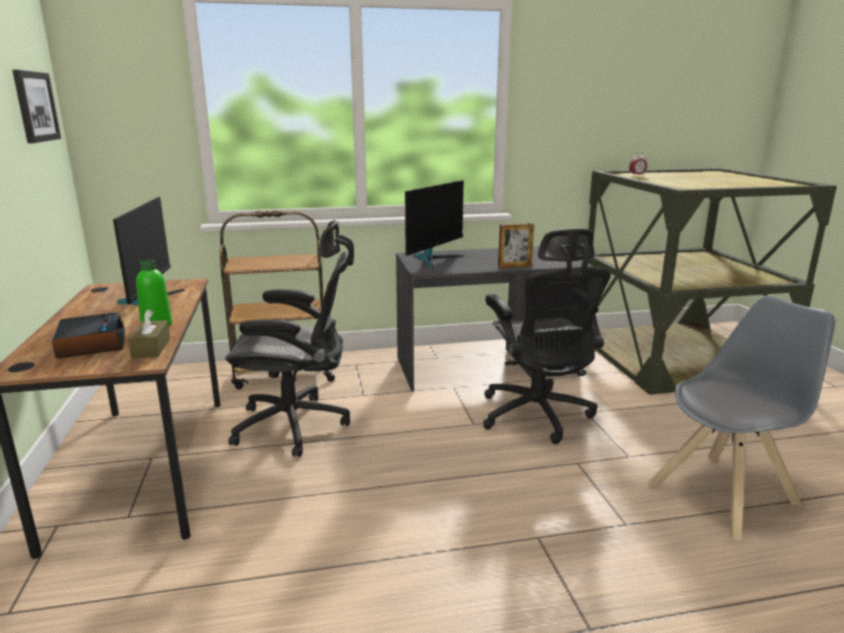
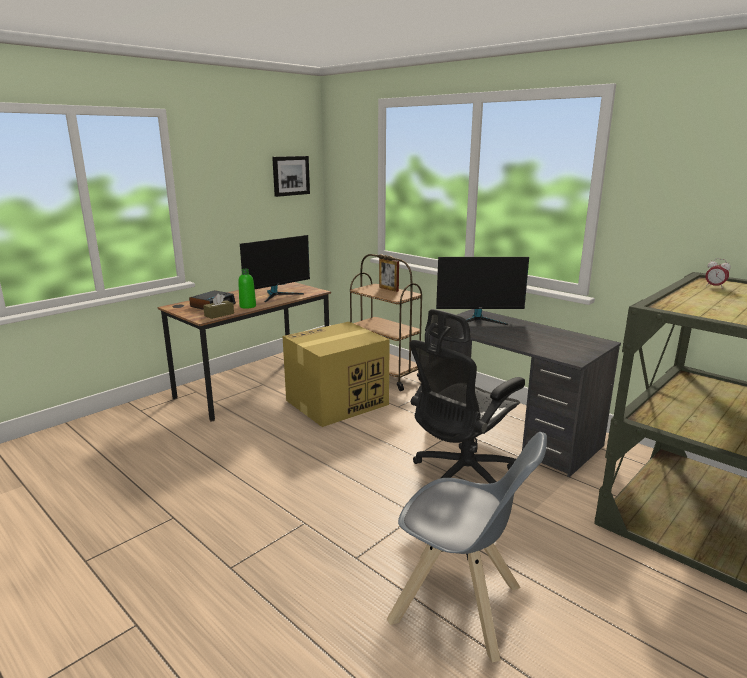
camera: 55 degrees right, 0 degrees up
(297, 425) = (336, 403): office chair -> cardboard box
(514, 266) = (515, 344): picture frame -> picture frame (388, 289)

